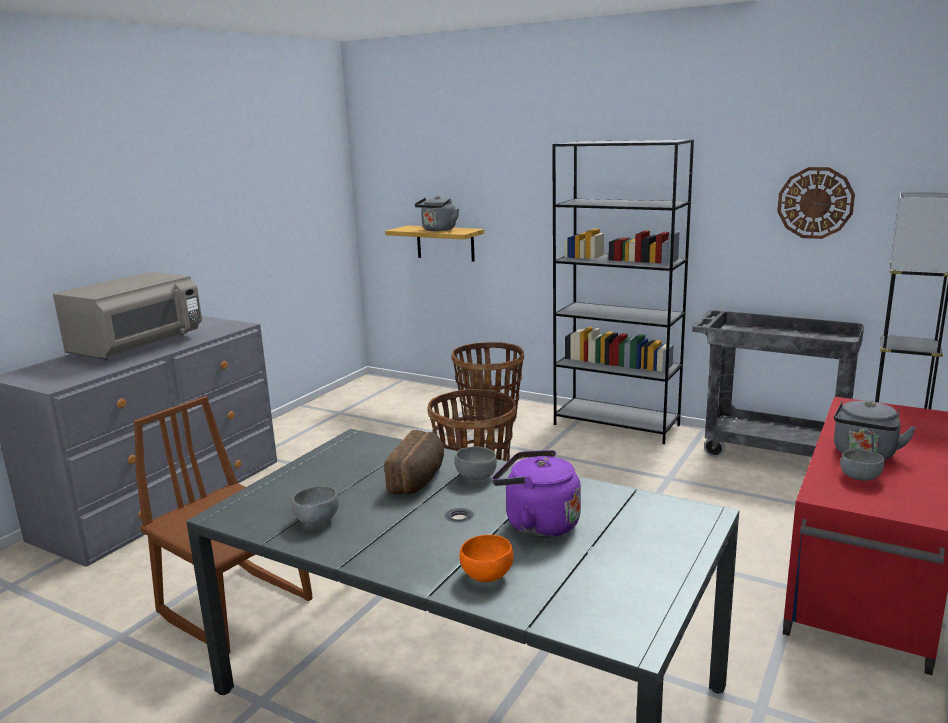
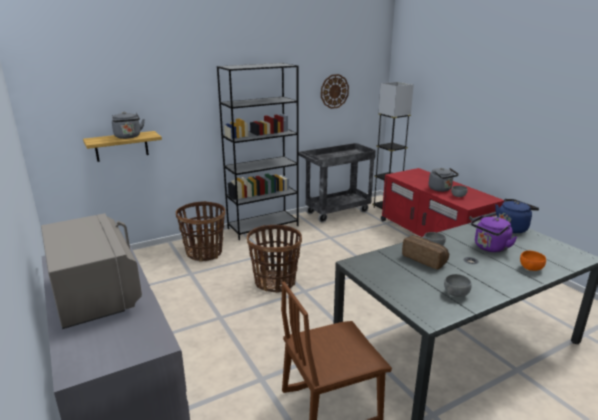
camera: 60 degrees left, 5 degrees up
(683, 535) = (512, 228): none -> blue kettle

